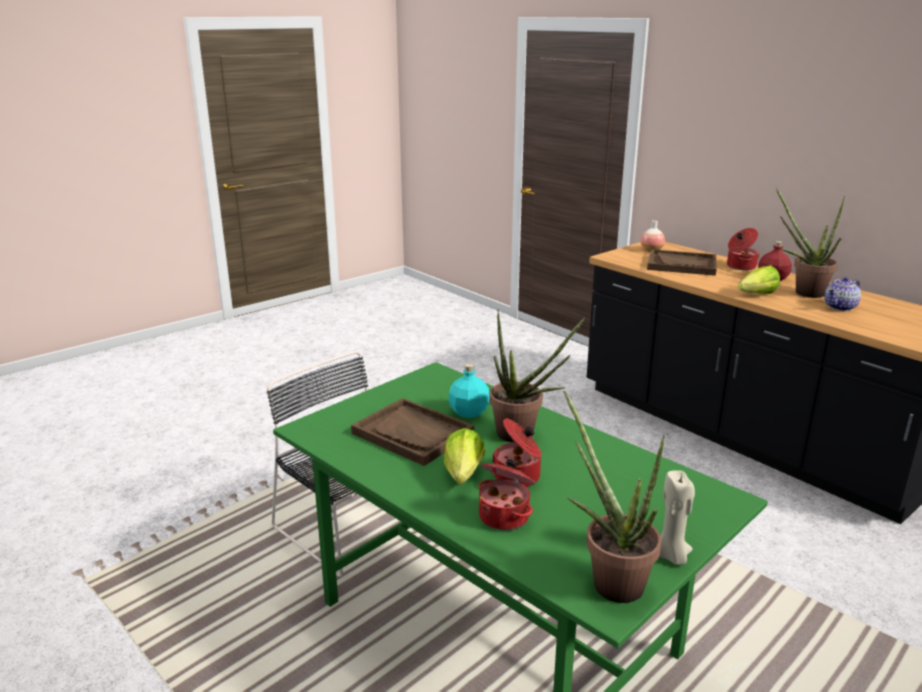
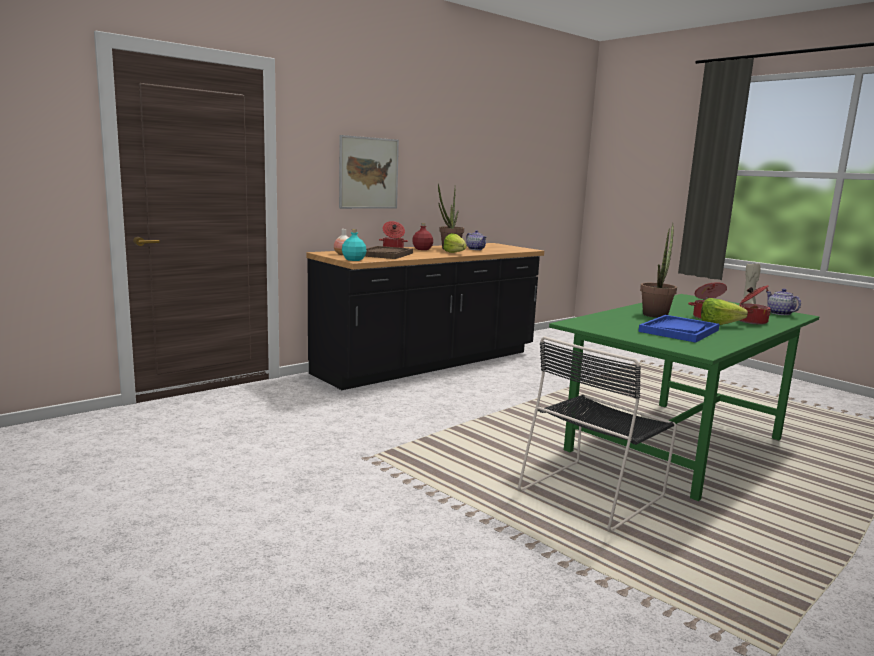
camera: 90 degrees left, 10 degrees down
(413, 433) = (678, 331): brown tray -> blue tray
(469, 412) = (633, 320): turquoise bottle -> turquoise bottle (354, 260)
(609, 580) = (779, 313): potted plant -> teapot
(747, 158) = (368, 173): none -> picture

